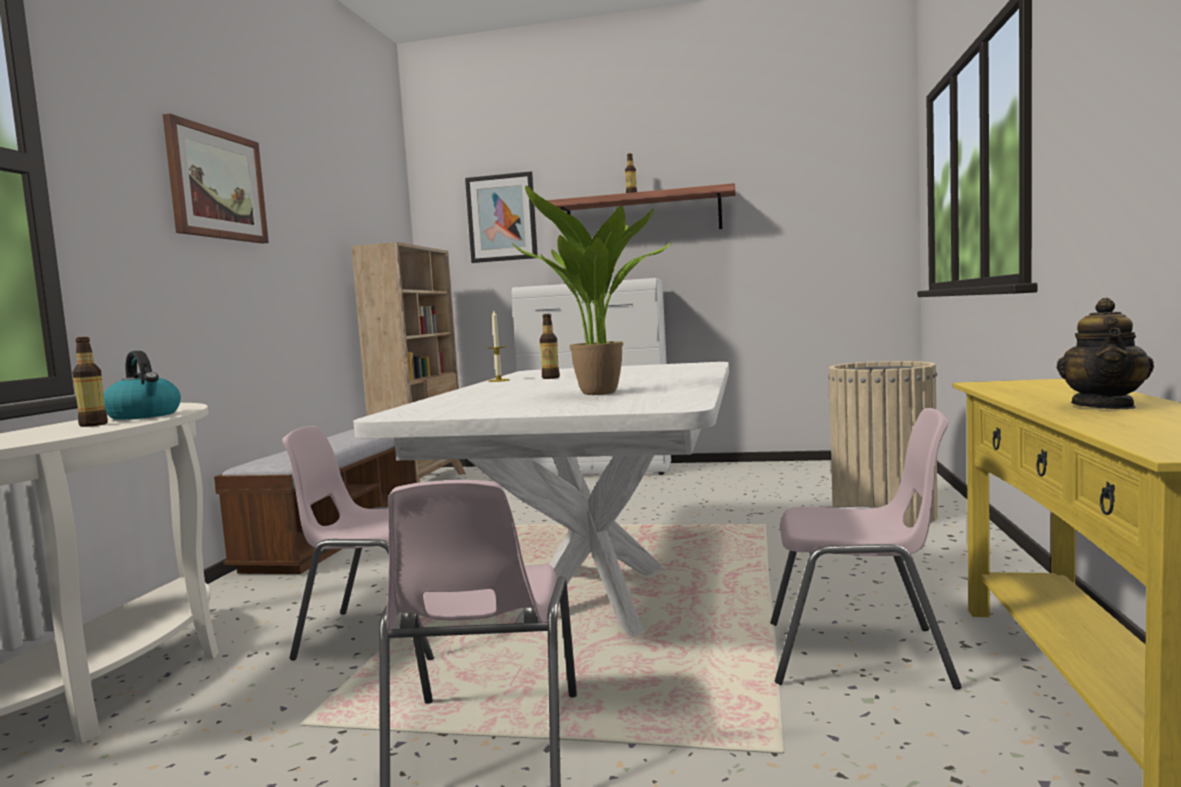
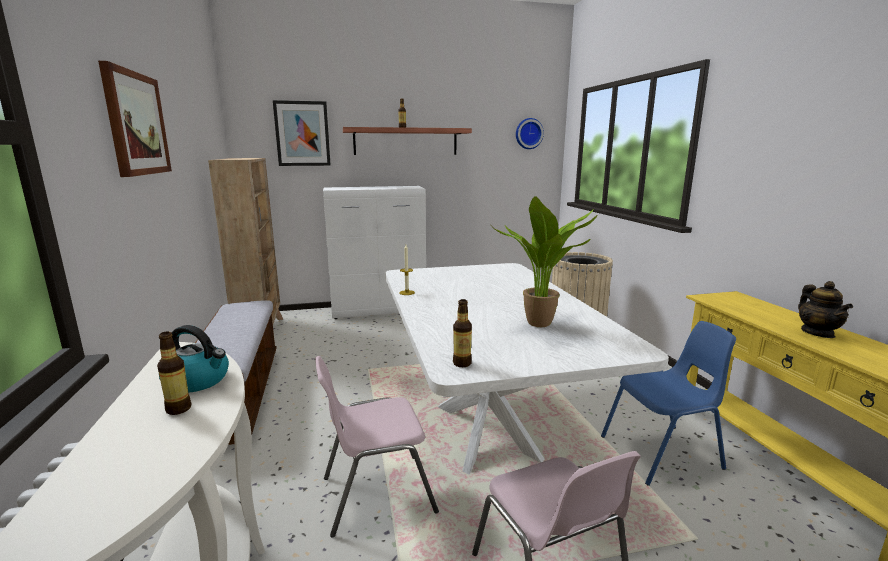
camera: 25 degrees left, 10 degrees up
(550, 378) = (442, 289): bottle -> bottle (462, 363)
(847, 185) = (528, 133): none -> wall clock
(860, 655) = (662, 453): pink chair -> blue chair

